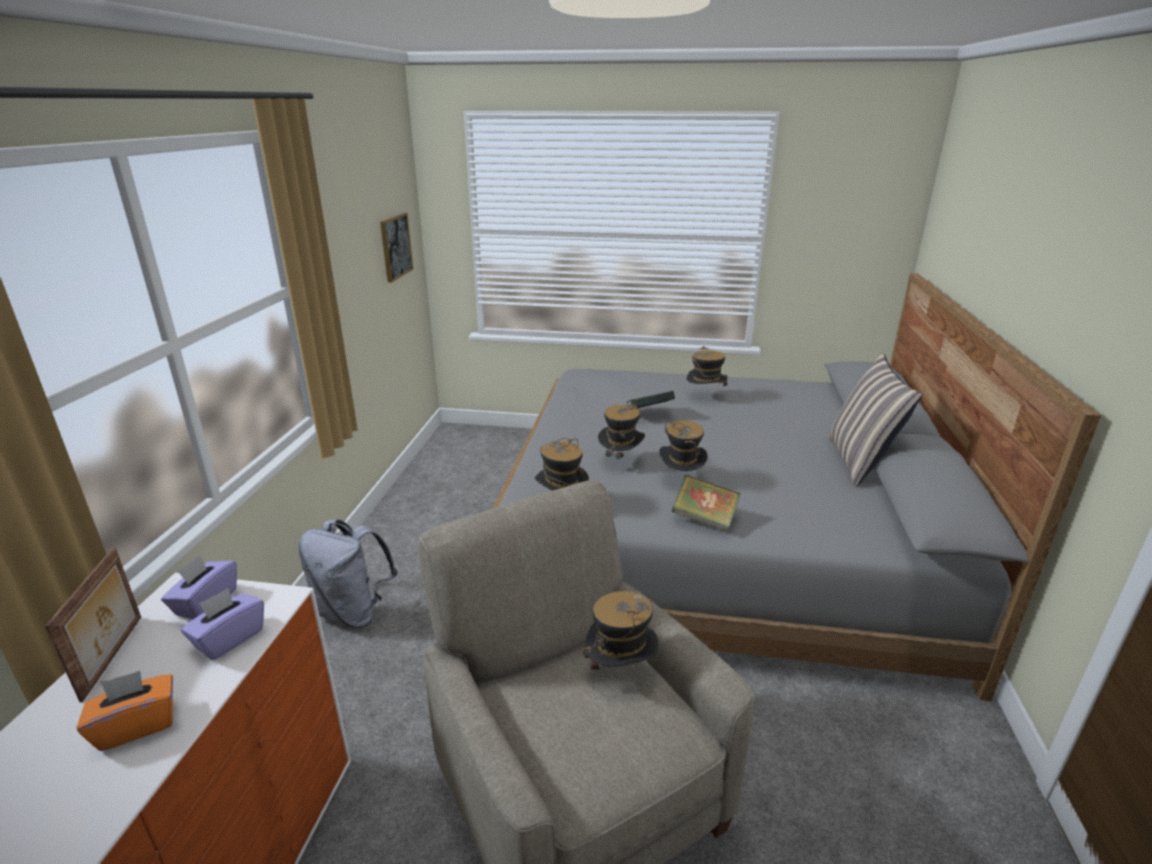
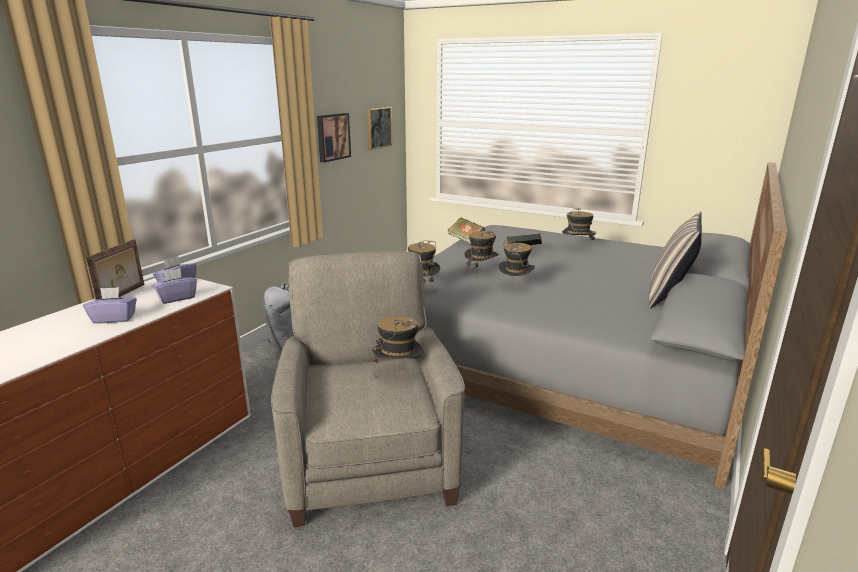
camera: 20 degrees right, 5 degrees down
(137, 725) = (114, 318): orange tissue box -> purple tissue box
(345, 274) = (332, 137): none -> picture
(704, 519) = (513, 308): book -> book (466, 240)

